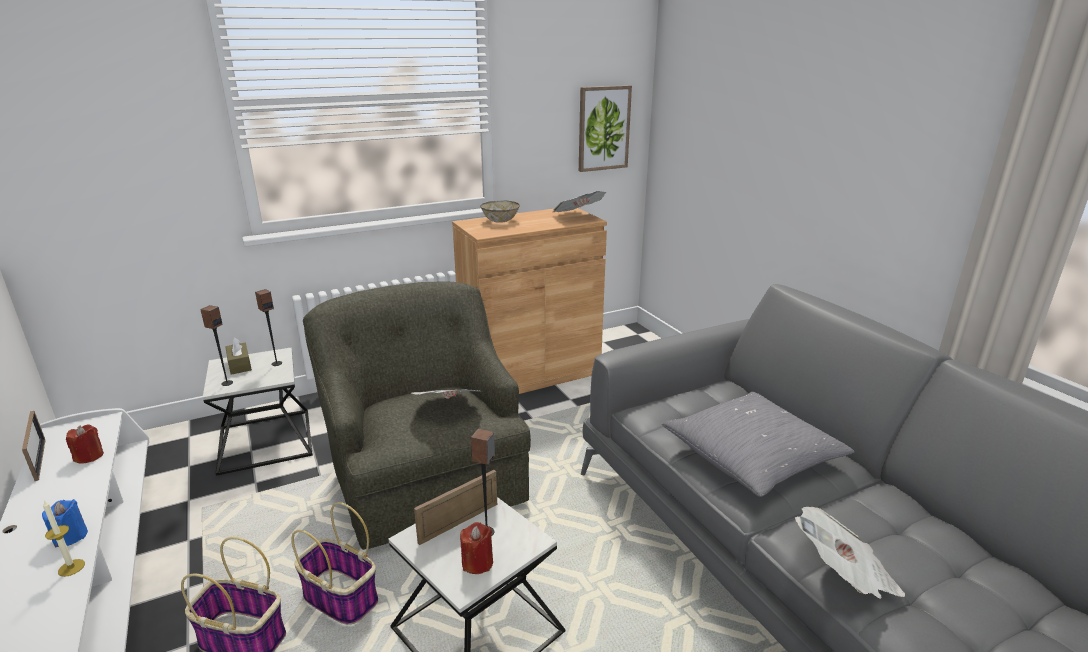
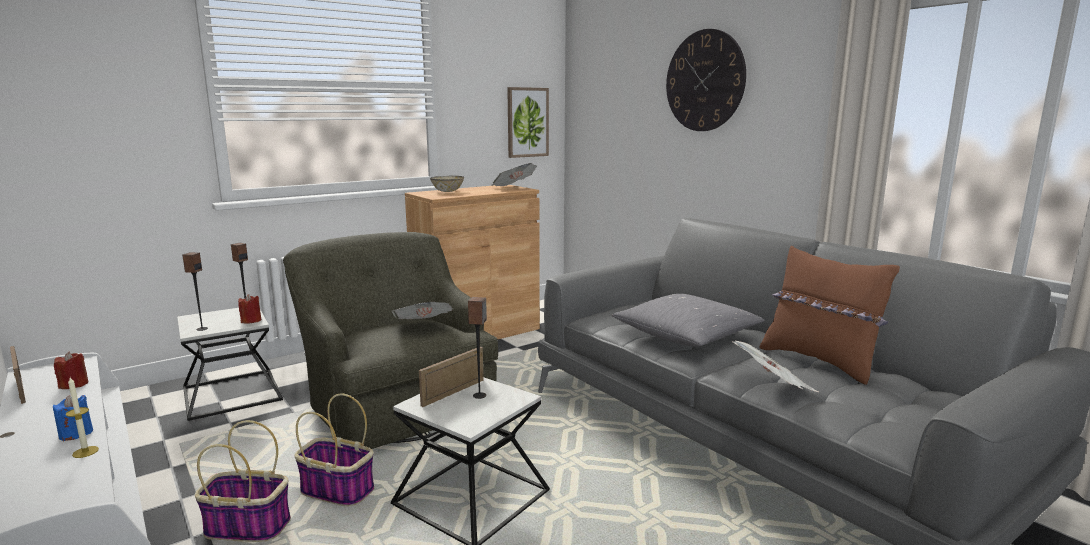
camera: 10 degrees left, 10 degrees down
(239, 365) = (210, 317): brown tissue box -> none
(477, 563) = (477, 412): red candle -> red candle (251, 321)
(824, 101) = (704, 81): none -> wall clock
(917, 527) = (819, 361): none -> brown pillow

